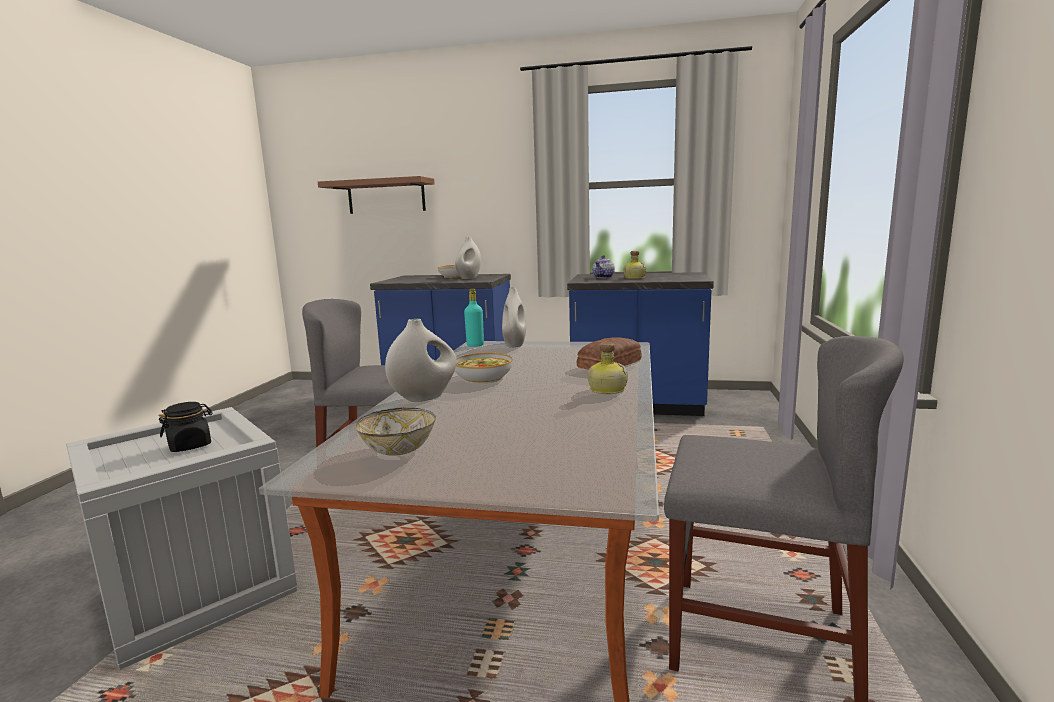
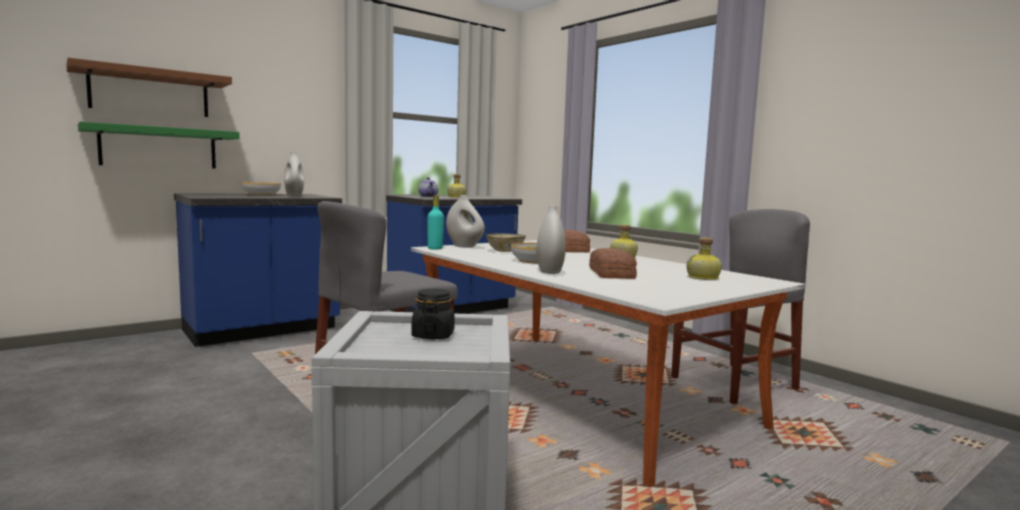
camera: 50 degrees left, 5 degrees down
(394, 239) = (159, 147): none -> green shelf
(398, 450) = (652, 288): bowl -> bowl (504, 251)
(472, 414) = (612, 273): none -> bread
(538, 451) = (704, 278): none -> bottle

